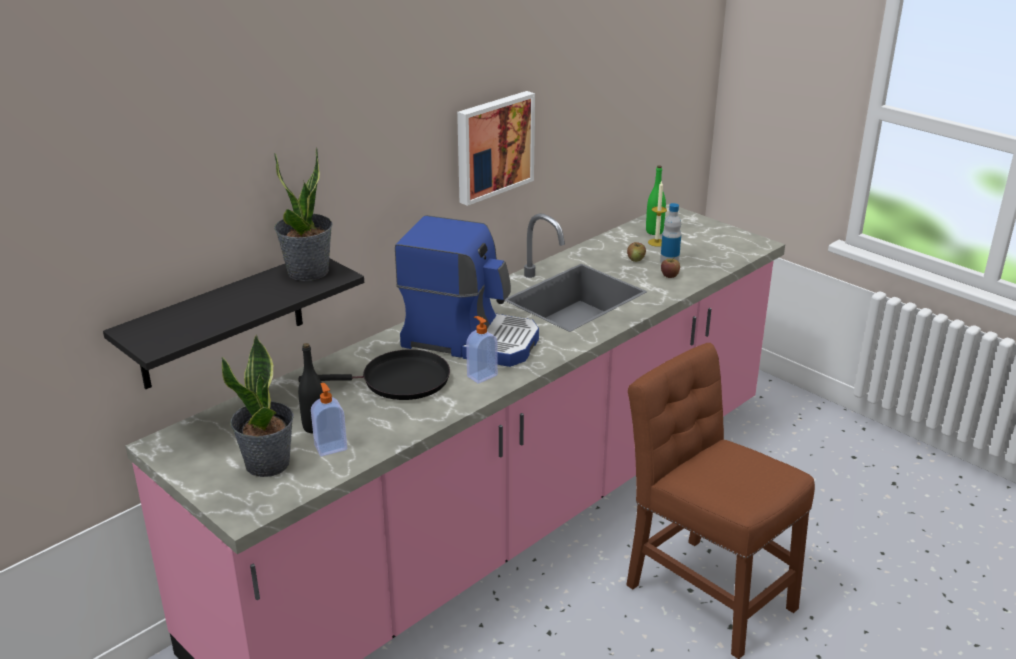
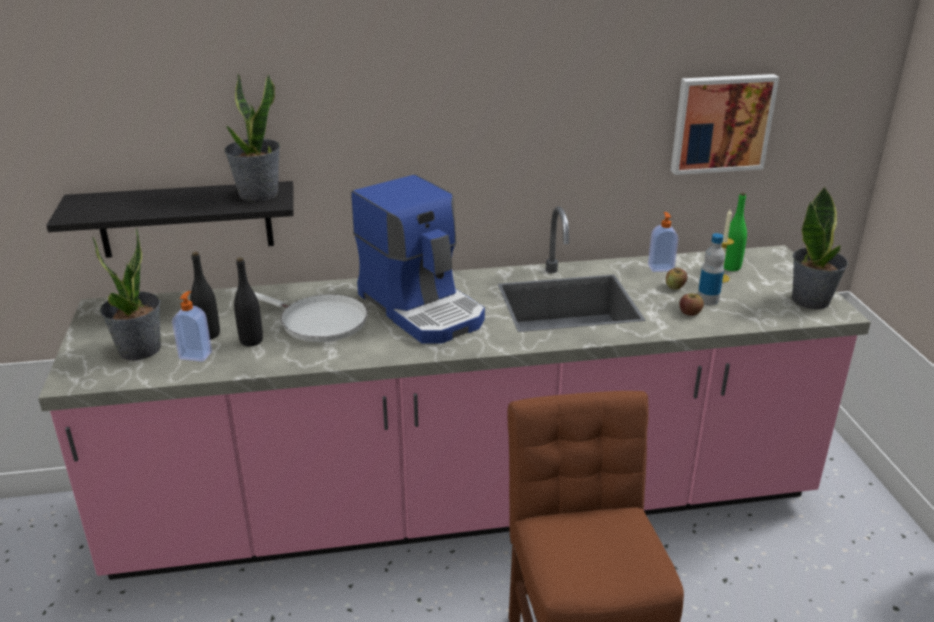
camera: 35 degrees right, 0 degrees up
(363, 417) = (251, 341): none -> black bottle
(399, 381) = (319, 322): black frying pan -> white frying pan
(481, 375) = (387, 342): soap dispenser -> soap dispenser (660, 267)
(493, 146) = (522, 124): picture -> picture (721, 123)
(734, 240) = (811, 300): none -> potted plant

